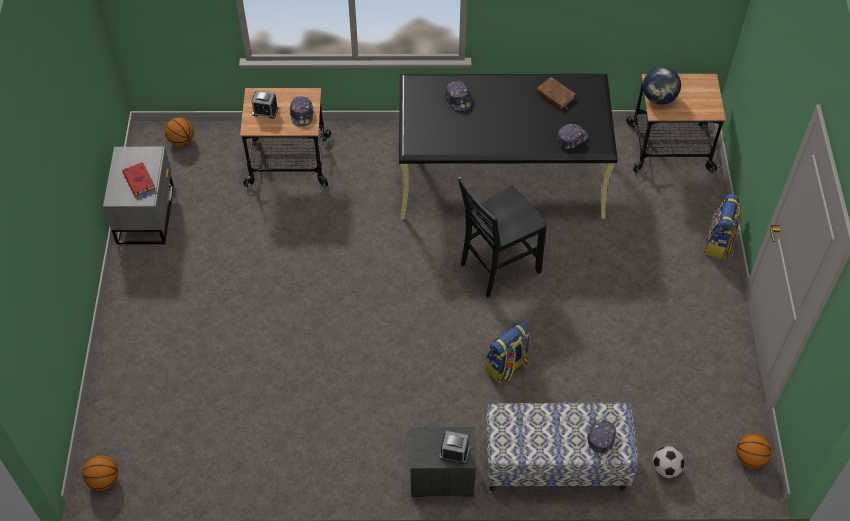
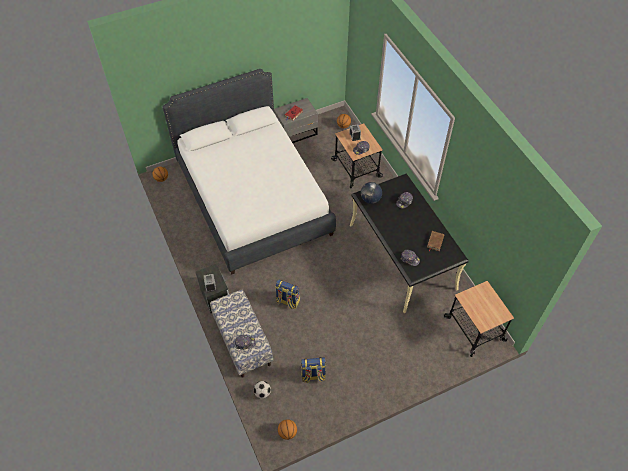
camera: 65 degrees right, 0 degrees up
(255, 337) = (253, 198): none -> white bed
(497, 267) = (344, 276): black chair -> none
(659, 98) = (474, 294): globe -> globe (370, 199)
(719, 243) = (421, 375): backpack -> backpack (313, 375)

